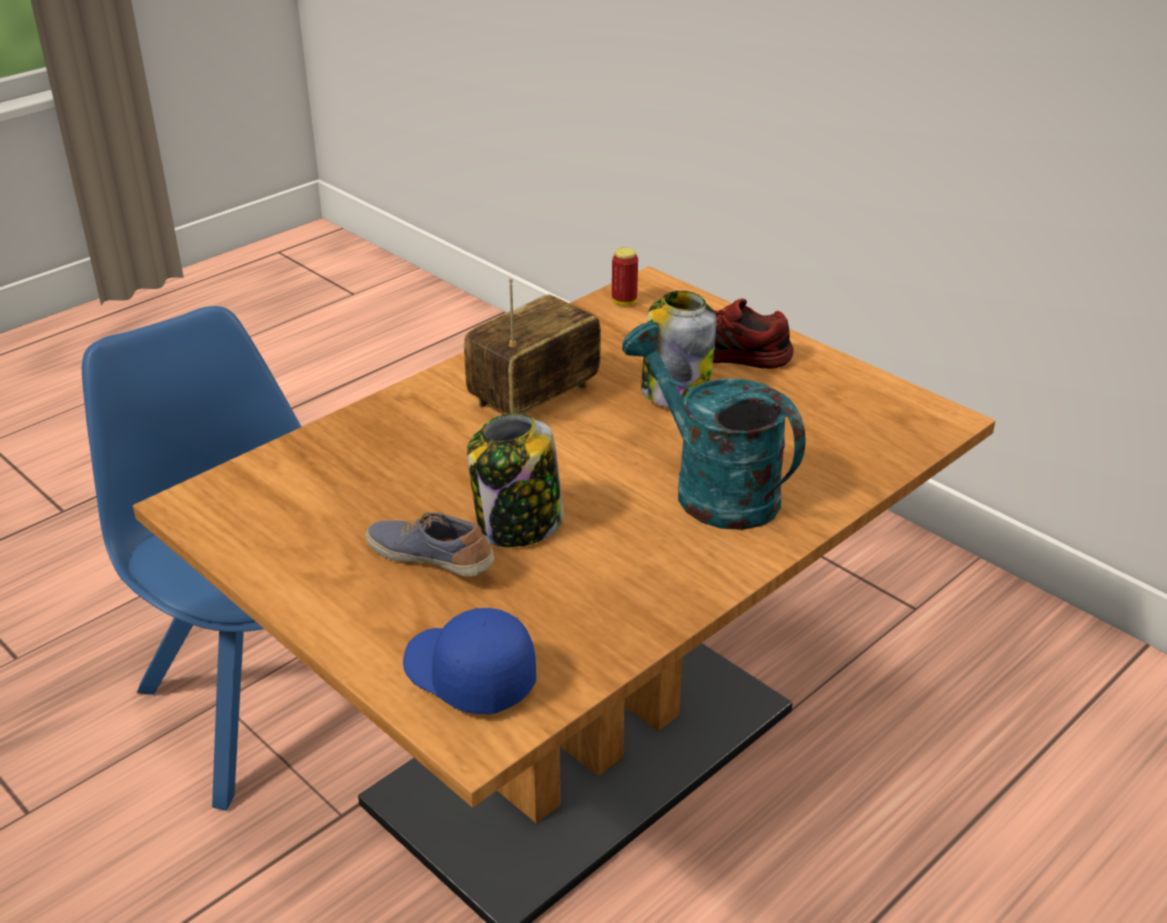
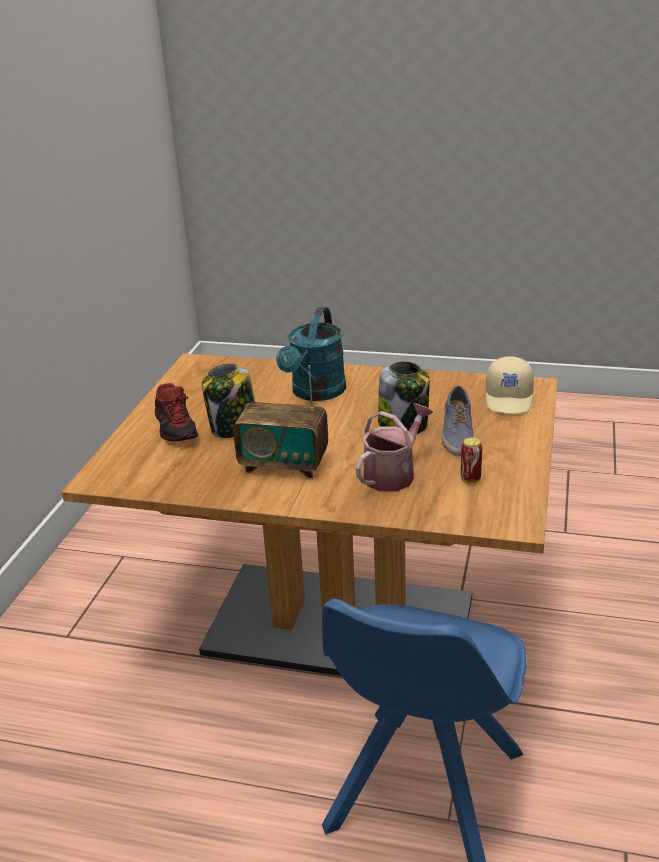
camera: 120 degrees left, 5 degrees down
(409, 464) = (393, 474): none -> watering can
(467, 676) = (510, 399): blue cap -> beige cap
(624, 301) = (129, 480): can -> can (470, 479)

